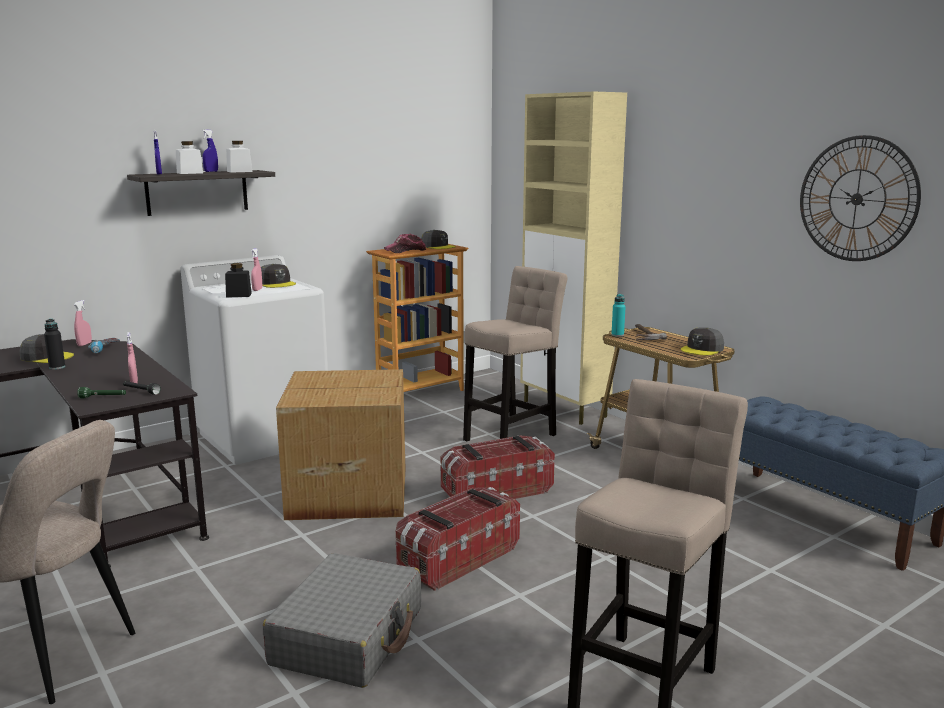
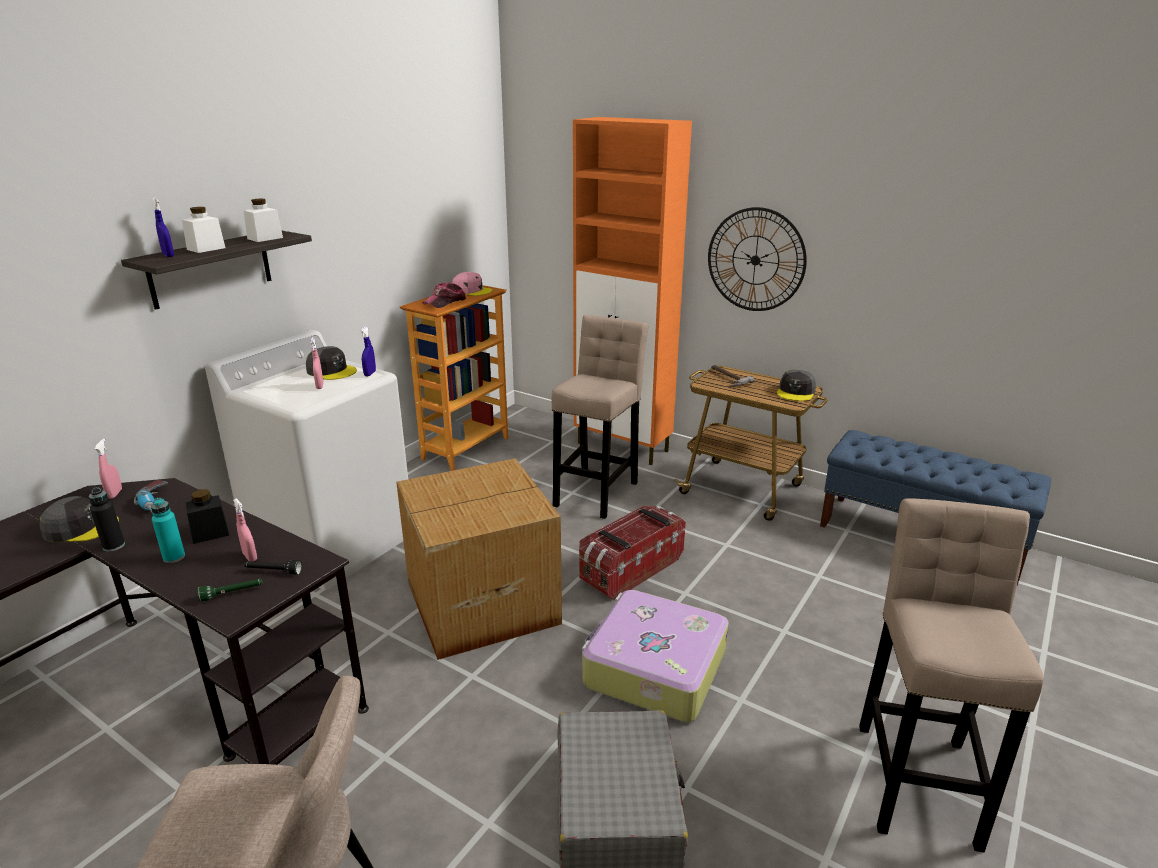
camera: 20 degrees left, 10 degrees up
(211, 171) = (227, 241): blue spray bottle -> blue spray bottle (370, 374)
(239, 295) = (306, 399): black jar -> black jar (210, 533)
(437, 246) = (472, 291): grey cap -> pink cap
(457, 559) = (653, 668): storage box -> suitcase
(565, 409) = (623, 447): beige cabinet -> orange cabinet
(617, 335) = (703, 382): turquoise bottle -> turquoise bottle (174, 557)
(857, 199) = (959, 246): wall clock -> wall clock (755, 260)

